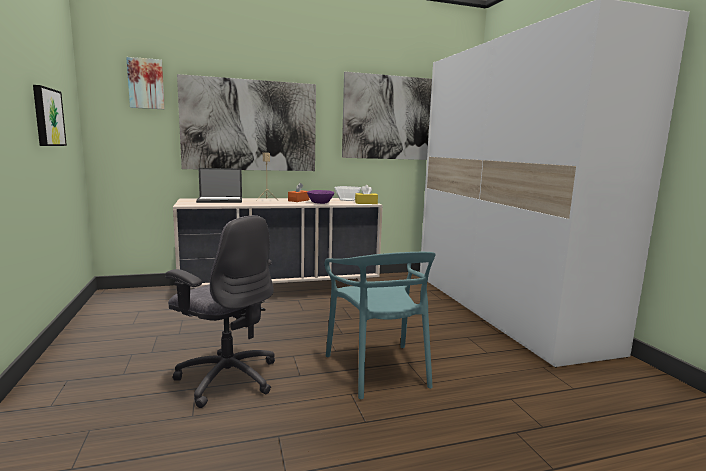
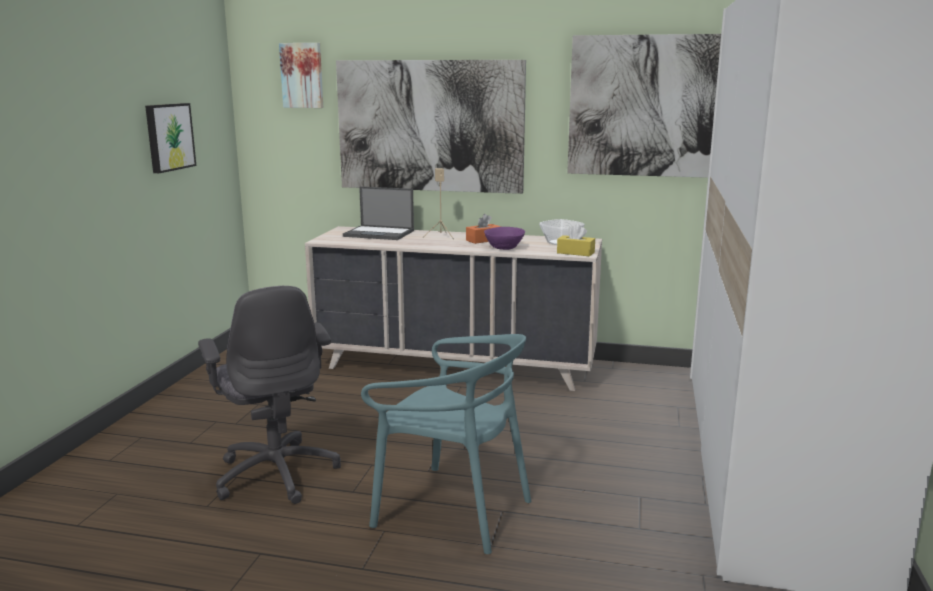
camera: 30 degrees right, 5 degrees up
(379, 369) = (453, 510): turquoise chair -> turquoise chair turned 75 degrees counterclockwise

